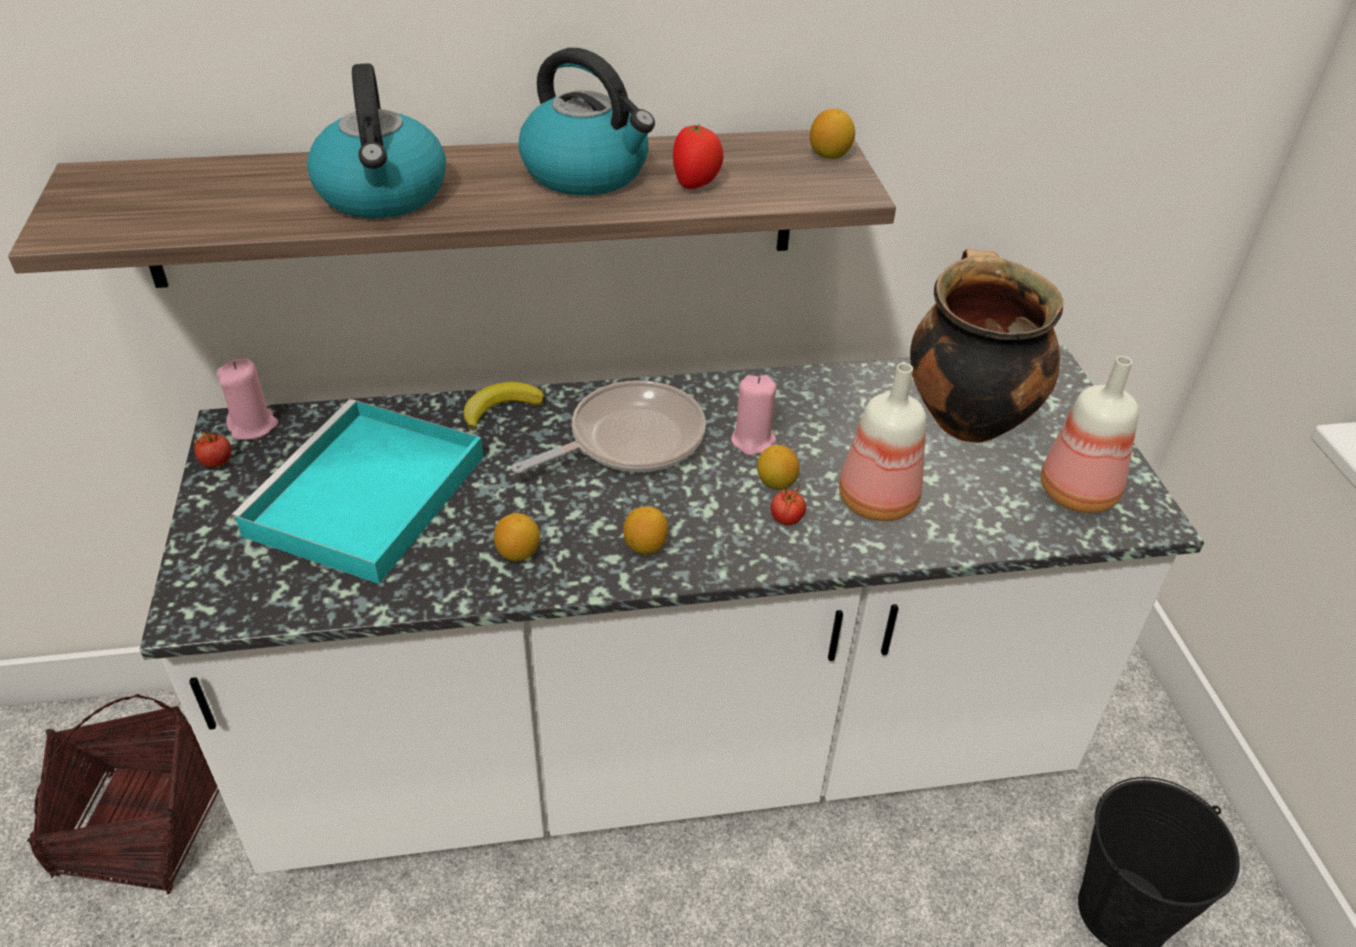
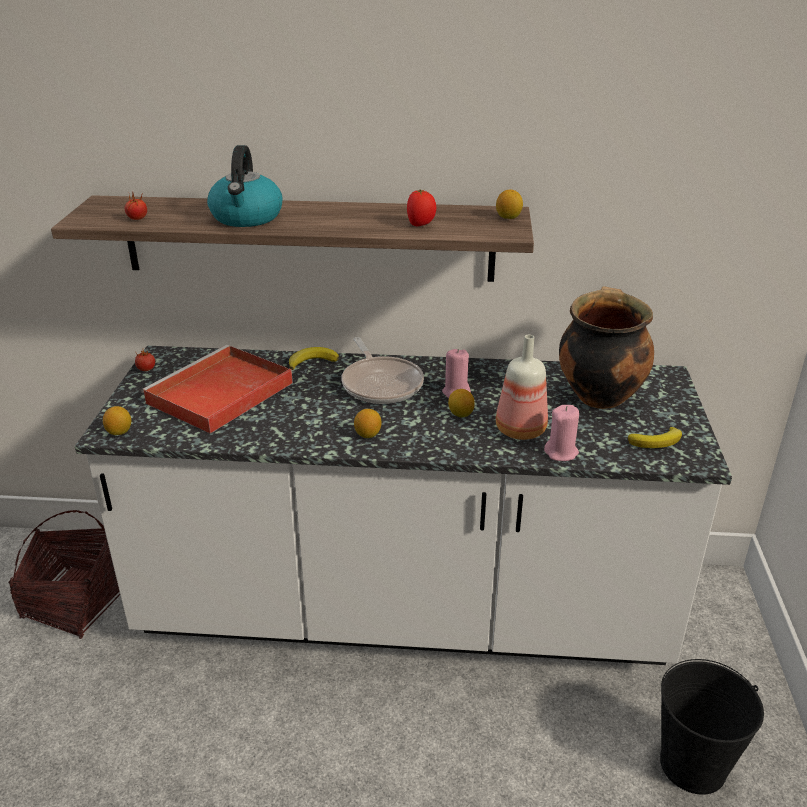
camera: 15 degrees right, 10 degrees down
(253, 426) = (172, 355): pink candle -> pink candle (561, 452)
(365, 498) = (218, 394): turquoise tray -> red tray
(518, 553) = (293, 429): lemon -> lemon (119, 432)
(587, 172) = (362, 216): kettle -> none
(629, 439) = (381, 384): frying pan -> frying pan turned 90 degrees clockwise
(786, 520) = (459, 432): tomato -> tomato (137, 219)
(1080, 493) = (657, 441): bottle -> banana

